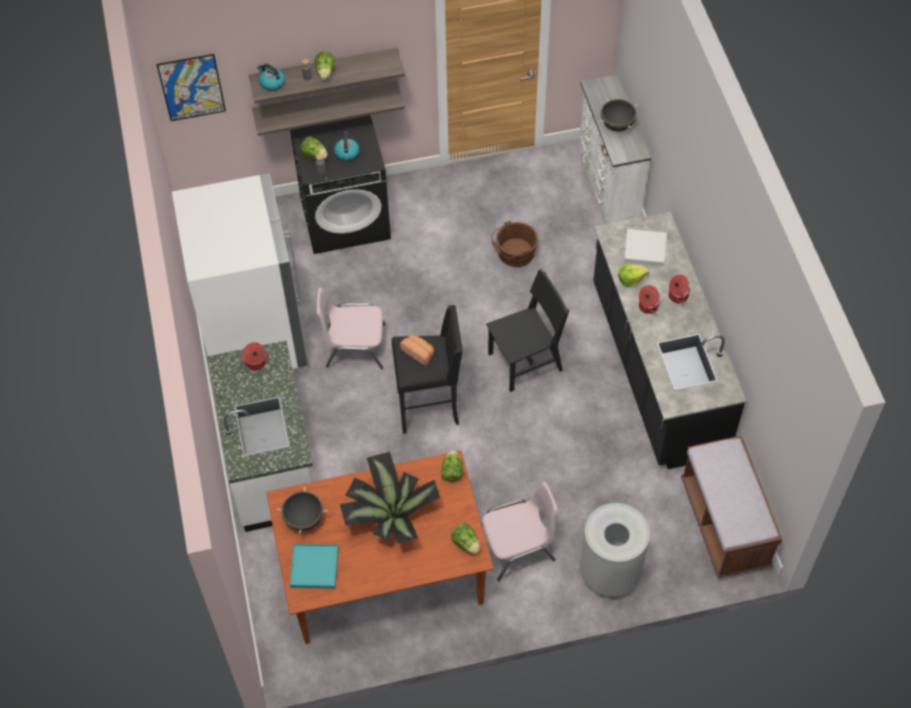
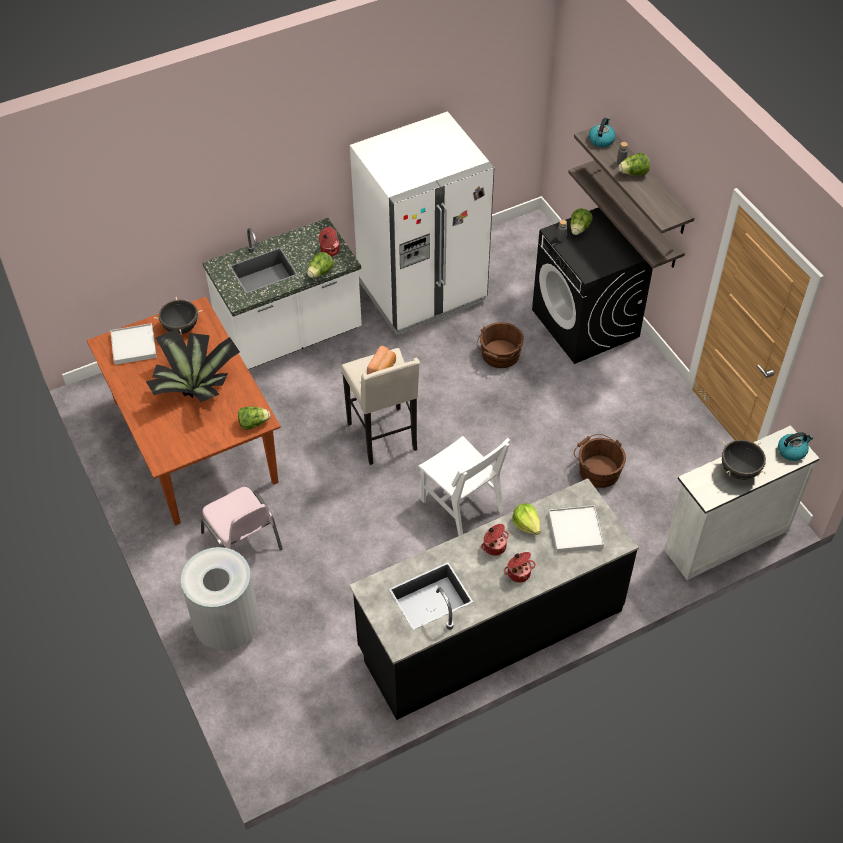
camera: 75 degrees right, 5 degrees down
(191, 87) = (574, 93): picture -> none
(314, 567) = (134, 346): turquoise tray -> white tray
(346, 153) = (592, 251): kettle -> kettle (792, 451)
(354, 346) = (436, 364): pink chair -> none
(361, 293) = (499, 355): none -> brown bucket
(429, 406) = (384, 437): black stool -> beige stool
(466, 543) = (176, 450): lettuce -> lettuce (320, 273)
(525, 362) = (461, 506): black chair -> white chair
(724, 524) = (308, 728): brown bench -> none

